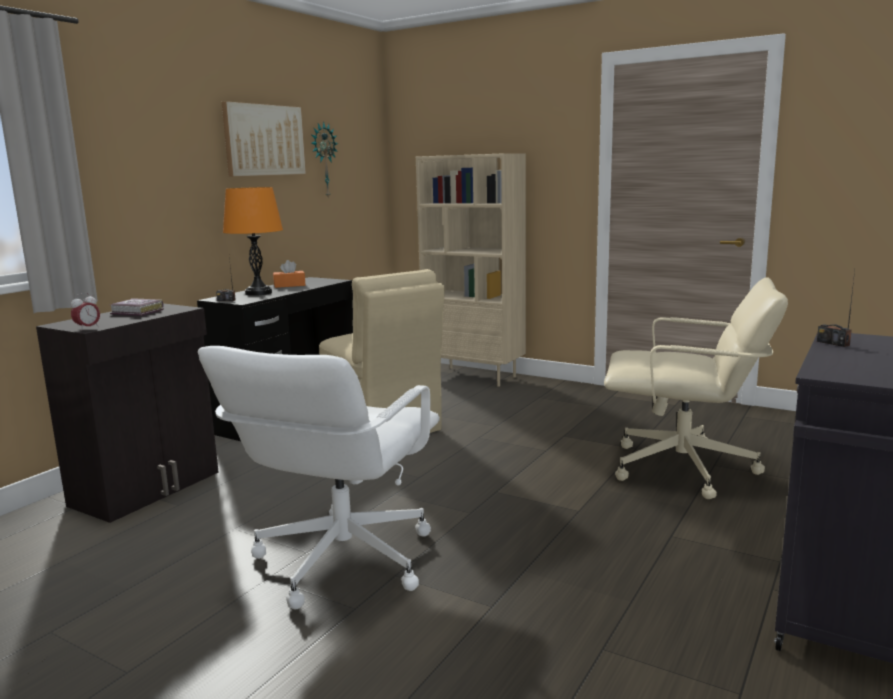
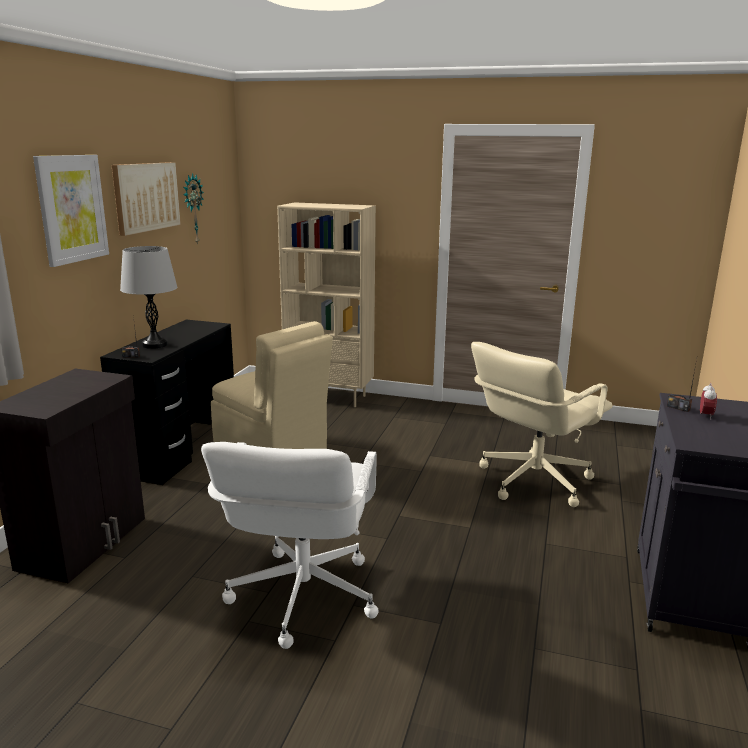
camera: 15 degrees left, 5 degrees up
(87, 328) = (41, 411): alarm clock -> alarm clock (705, 416)
(137, 312) = (70, 384): book -> none
(170, 141) = (72, 209): none -> picture
(258, 293) = (154, 345): orange table lamp -> grey table lamp
(289, 285) = (176, 332): orange tissue box -> none
(684, 469) = (533, 481): beige office chair -> beige office chair turned 135 degrees clockwise

